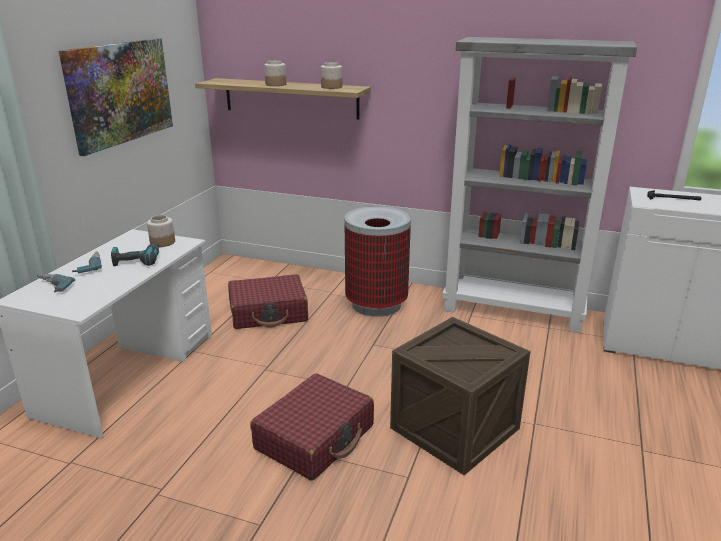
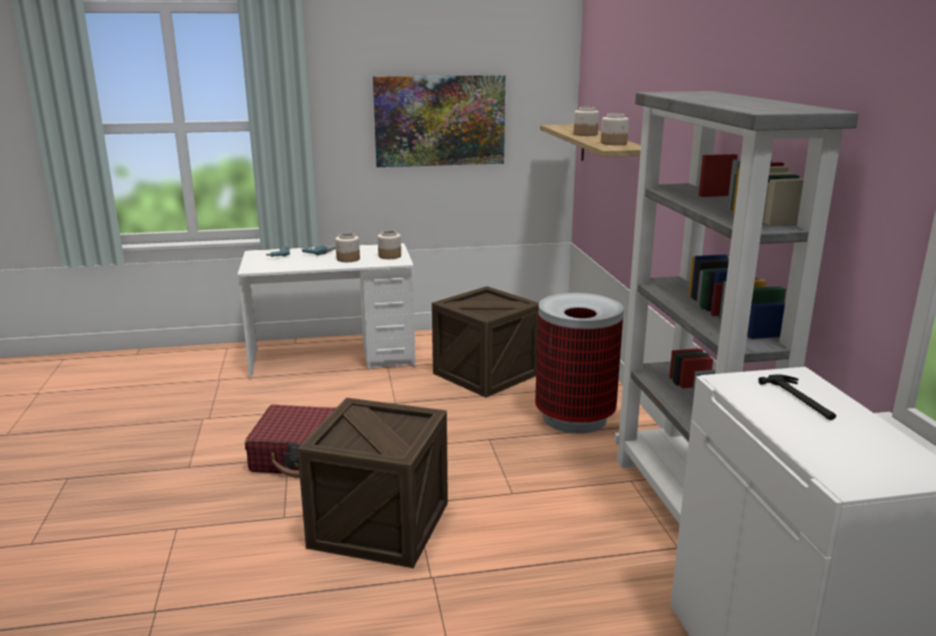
camera: 60 degrees right, 5 degrees down
(137, 260) = (348, 259): power drill -> jar
(268, 312) = (486, 374): red suitcase -> crate

